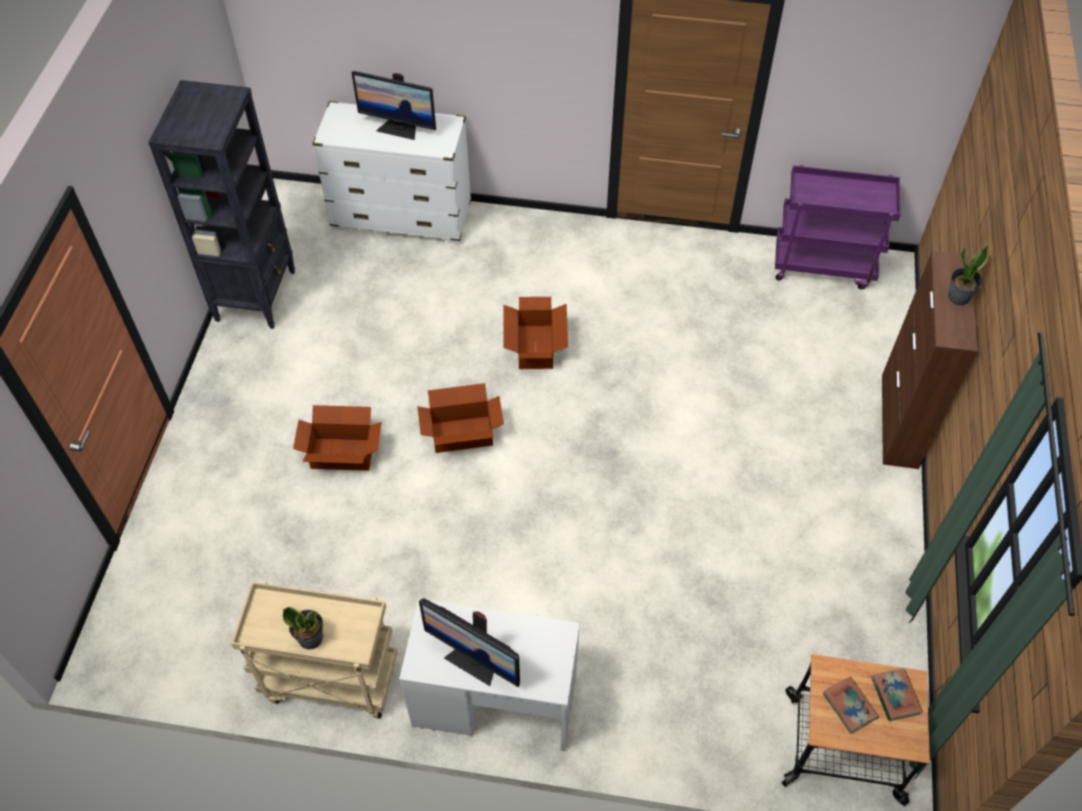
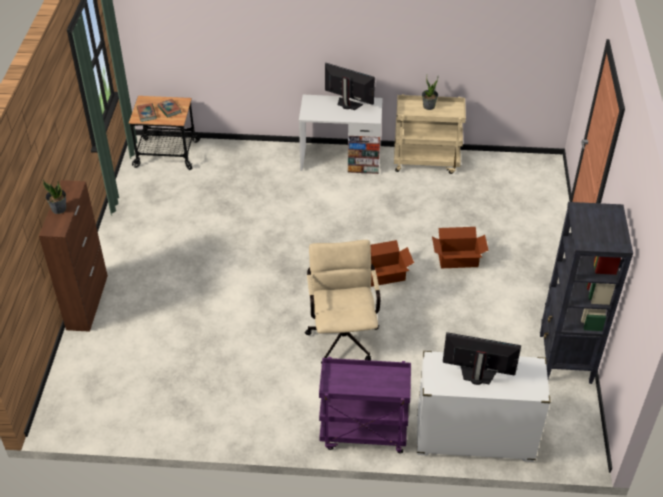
camera: 175 degrees right, 10 degrees down
(534, 347) = (343, 334): cardboard box -> beige office chair
(824, 265) = (109, 417): purple cart -> purple cart (362, 434)

